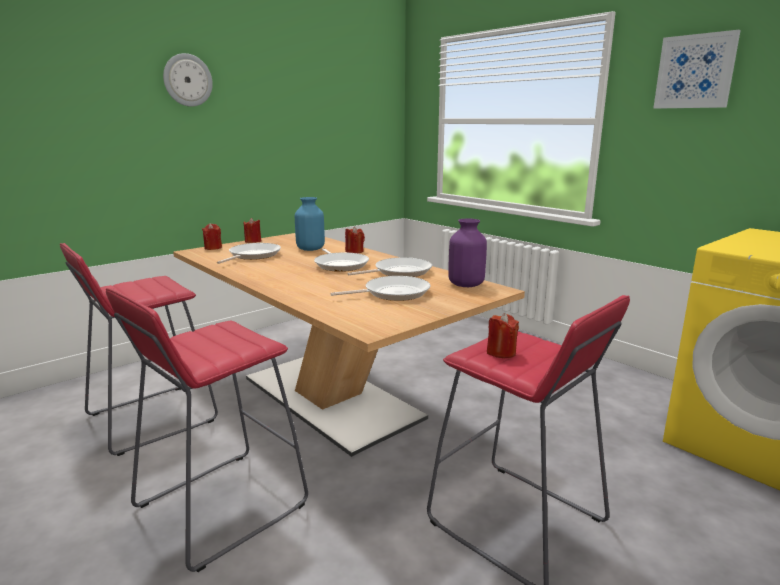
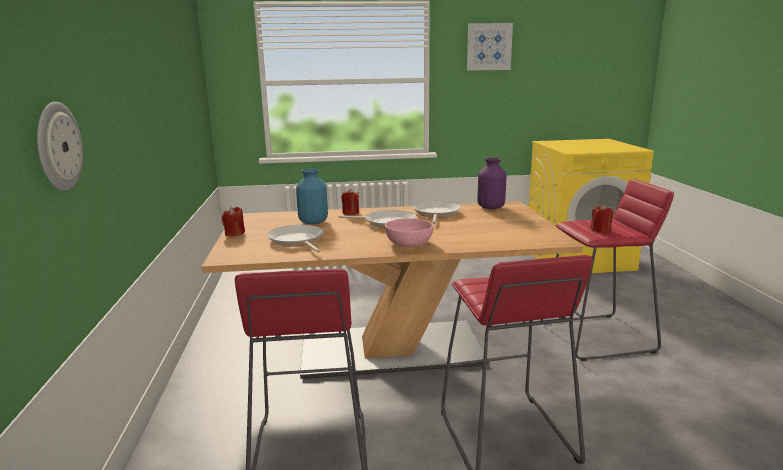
camera: 55 degrees left, 0 degrees up
(187, 80) = (118, 45): wall clock -> wall clock (57, 147)
(213, 248) = (227, 250): red candle -> none
(286, 281) = (409, 243): none -> pink bowl
(393, 293) = (486, 224): frying pan -> none

